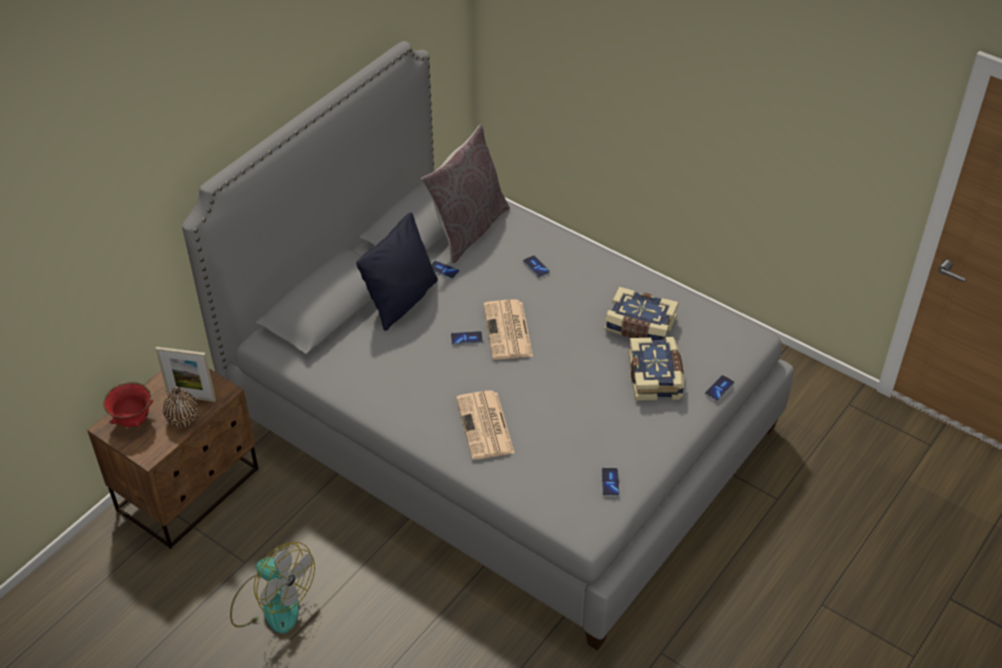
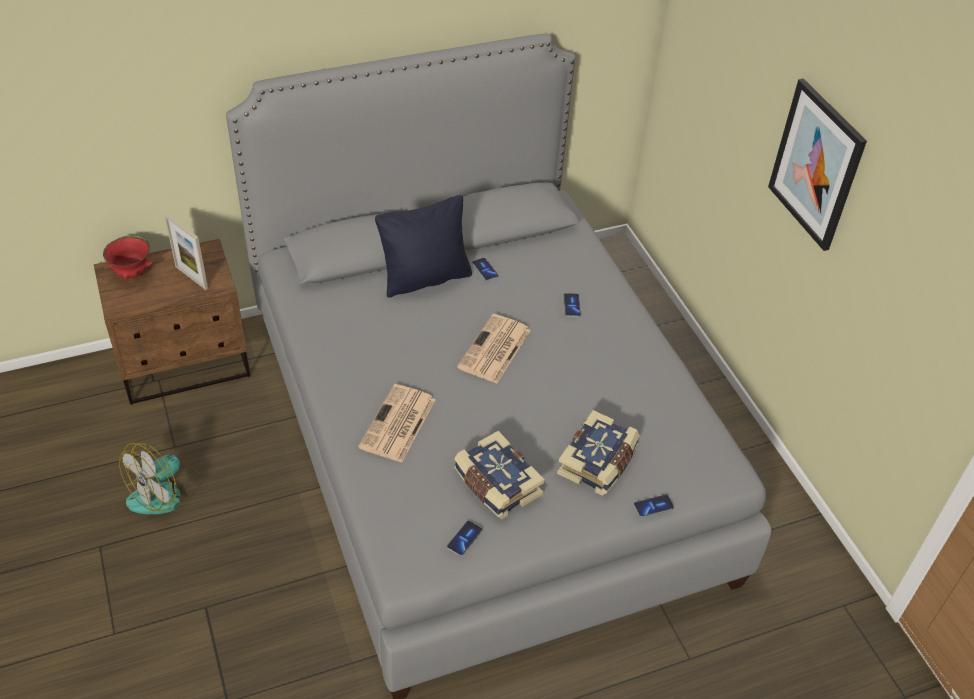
camera: 30 degrees right, 0 degrees up
(183, 419) = (169, 292): brown vase -> none
(272, 602) = (165, 492): fan -> fan turned 60 degrees clockwise
(466, 338) = (451, 338): phone -> none
(468, 229) = (538, 244): grey pillow -> none
(639, 326) = (624, 407): book -> book (496, 485)
(698, 68) = (816, 165): none -> picture

